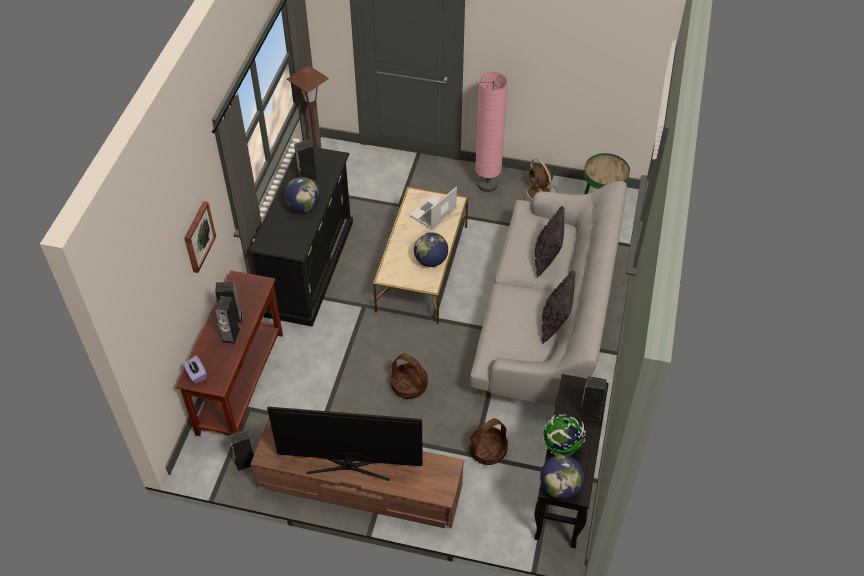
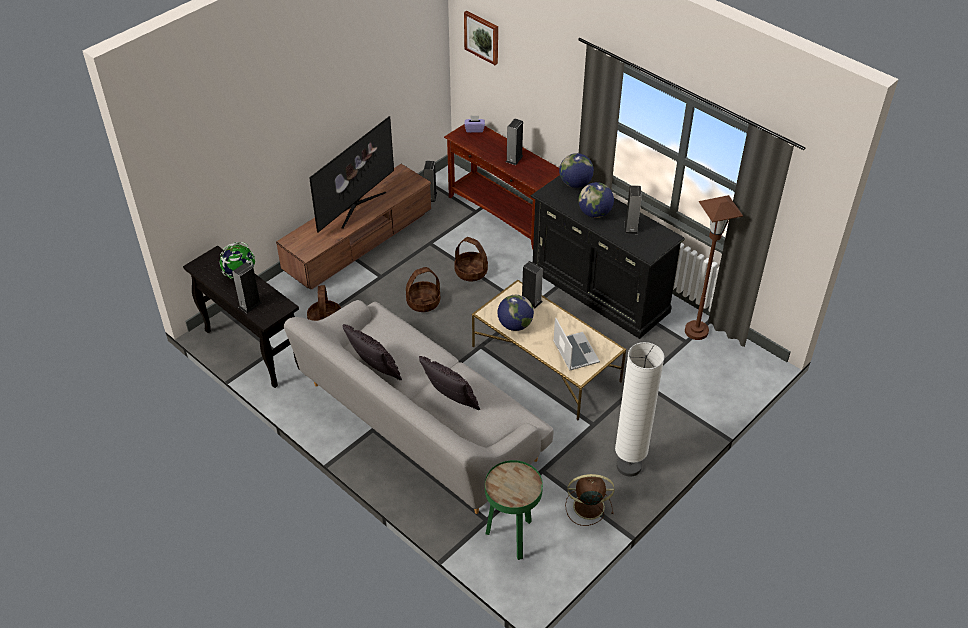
camera: 120 degrees right, 5 degrees down
(198, 236) = (549, 93): picture -> picture (482, 37)
(231, 335) = (497, 154): speaker -> speaker (531, 301)
(343, 369) = (471, 272): none -> basket
(487, 185) = (628, 466): pink floor lamp -> white floor lamp
(559, 487) = (211, 258): globe -> globe (575, 184)

